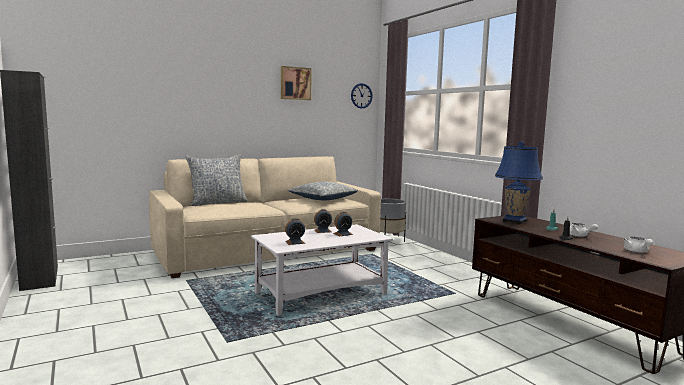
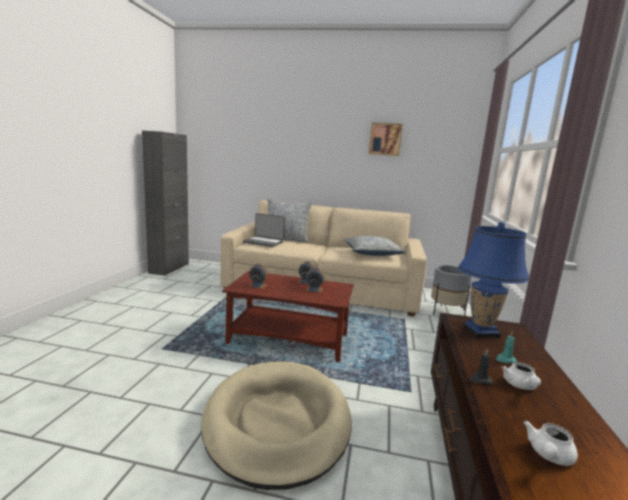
camera: 40 degrees right, 5 degrees up
(209, 208) = (264, 242): none -> laptop
(321, 293) = (290, 339): white coffee table -> brown coffee table
(361, 95) = (462, 152): wall clock -> none
(422, 341) = (277, 423): none -> beige dog bed

